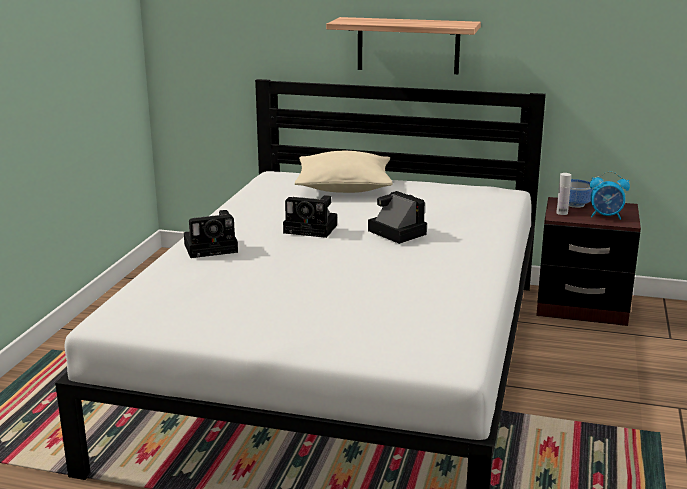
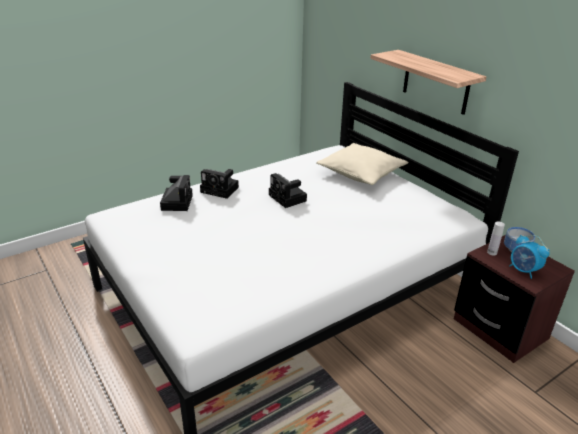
camera: 40 degrees right, 10 degrees up
(394, 232) = (328, 221): camera -> camera (177, 202)

